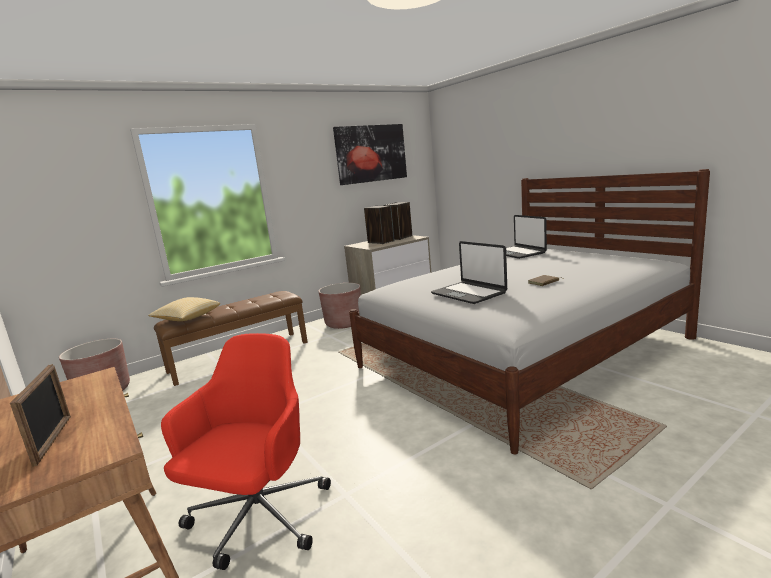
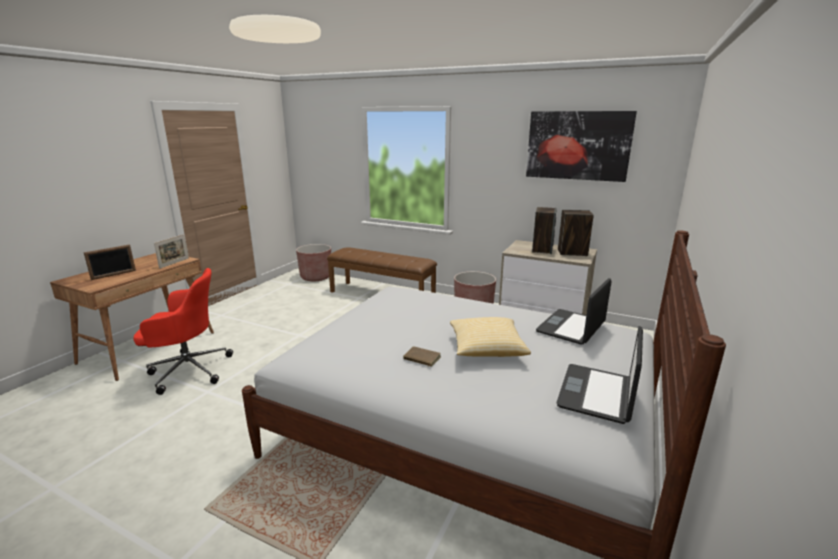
camera: 60 degrees right, 5 degrees up
(98, 384) = (174, 263): none -> picture frame
(187, 319) = (351, 252): pillow -> pillow (486, 349)
(469, 293) = (371, 325): laptop -> laptop (597, 394)

